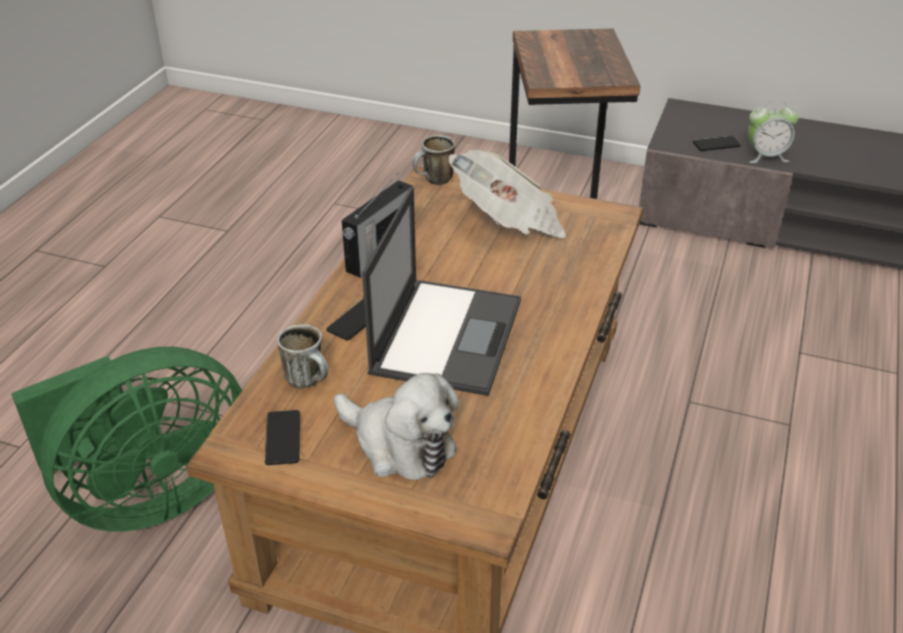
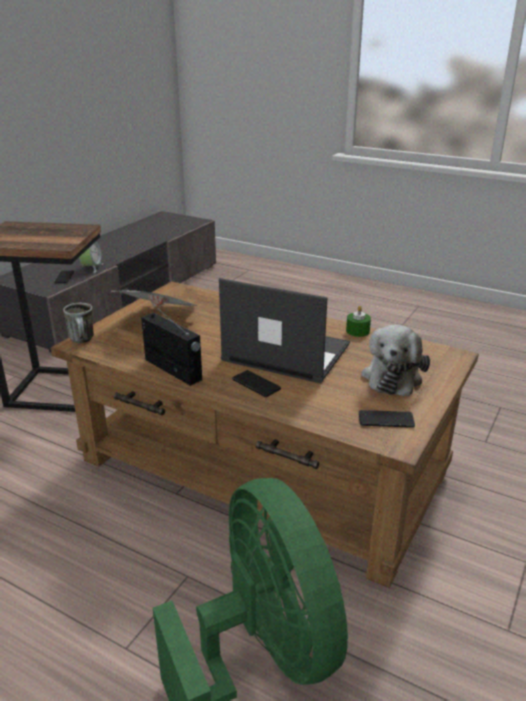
camera: 80 degrees left, 10 degrees down
(310, 381) = (324, 406): mug -> none
(399, 445) = (392, 376): plush toy -> plush toy turned 150 degrees clockwise
(540, 404) = (357, 331): none -> green candle

